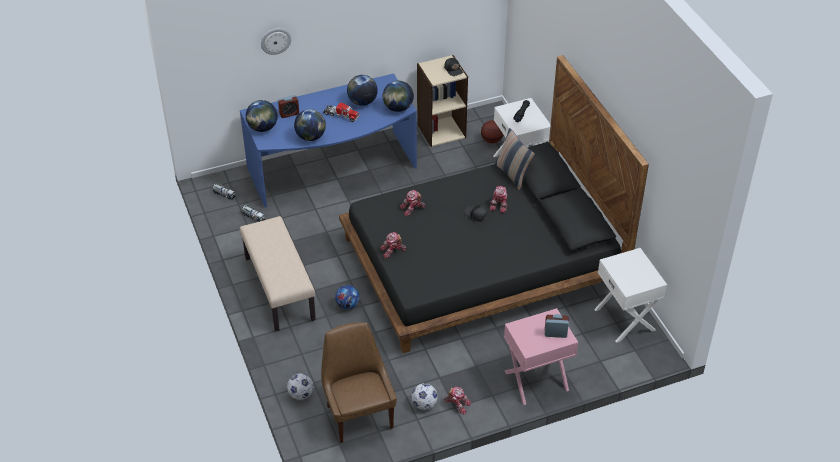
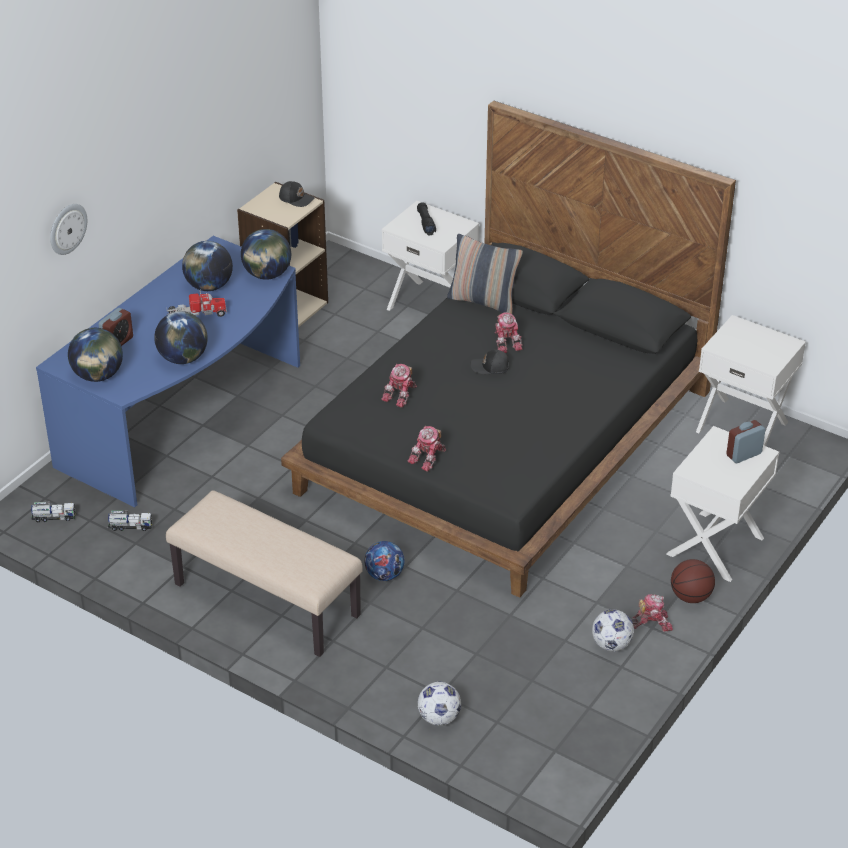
camera: 35 degrees left, 5 degrees down
(359, 415) = (542, 701): brown chair -> none
(491, 140) = (365, 292): basketball -> basketball (690, 596)
(536, 381) = (716, 546): pink nightstand -> white nightstand

